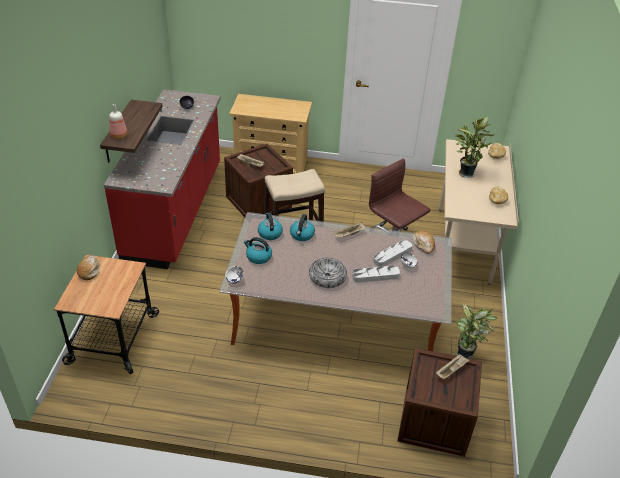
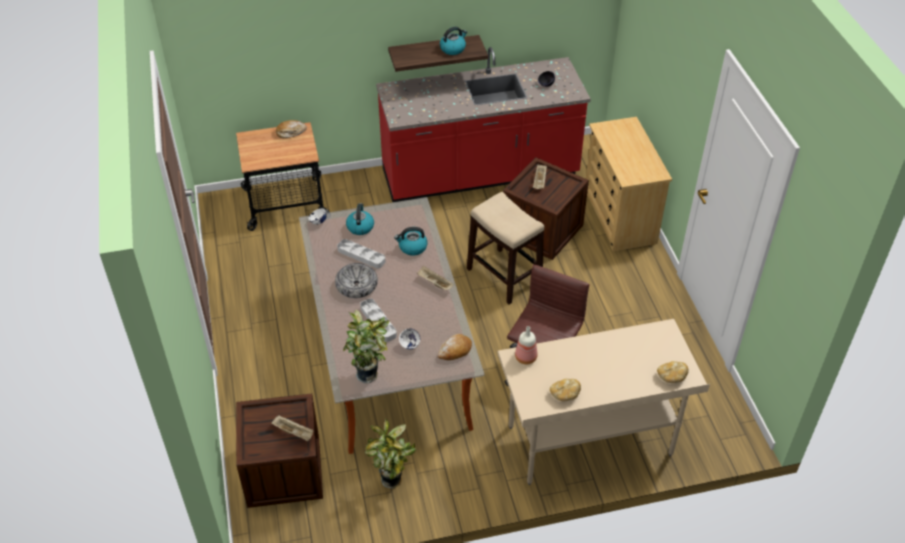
camera: 70 degrees right, 5 degrees up
(119, 135) = (411, 51): bottle -> bottle (526, 358)
(269, 233) = (401, 223): kettle -> kettle (453, 48)
(392, 255) = (420, 327): grey tray -> grey tray (361, 256)
(465, 172) = (606, 352): potted plant -> potted plant (370, 374)

